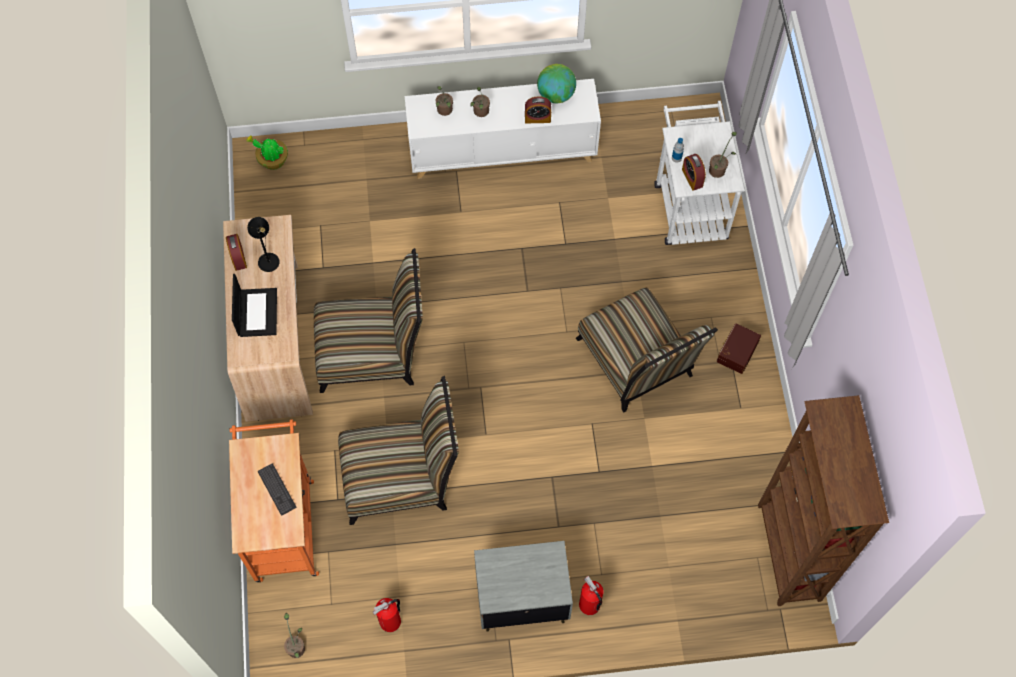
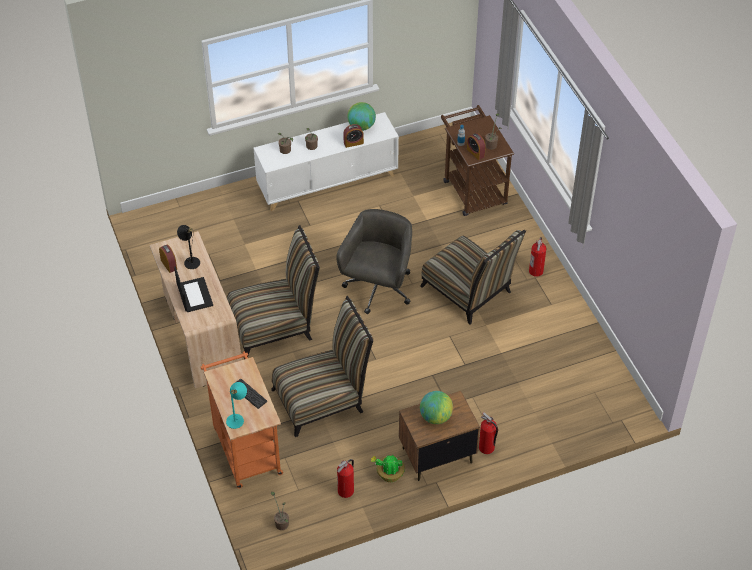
camera: 15 degrees left, 15 degrees down
(250, 524) = (237, 419): none -> turquoise table lamp
(272, 160) = (158, 221): potted plant -> potted plant (389, 475)
(519, 330) = (378, 289): none -> grey office chair
(519, 573) = (436, 417): none -> globe
(521, 599) = (436, 455): grey nightstand -> brown nightstand
(689, 204) = (472, 188): white cart -> brown cart
(736, 351) = (536, 271): brown storage box -> fire extinguisher
(788, 553) = (614, 385): brown bookcase -> none

